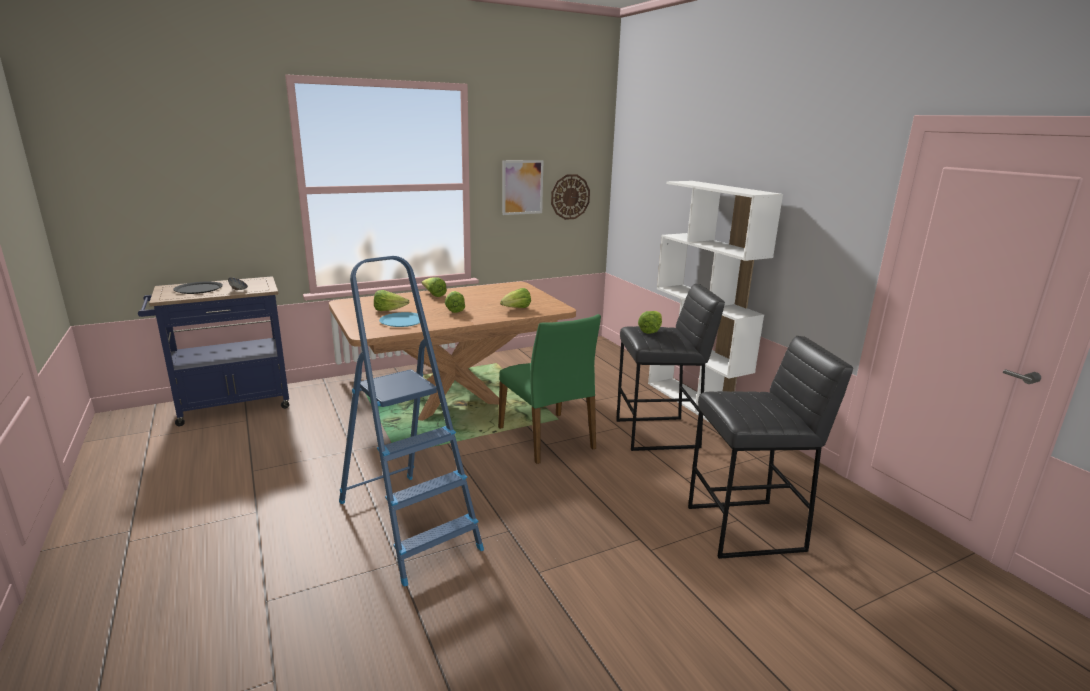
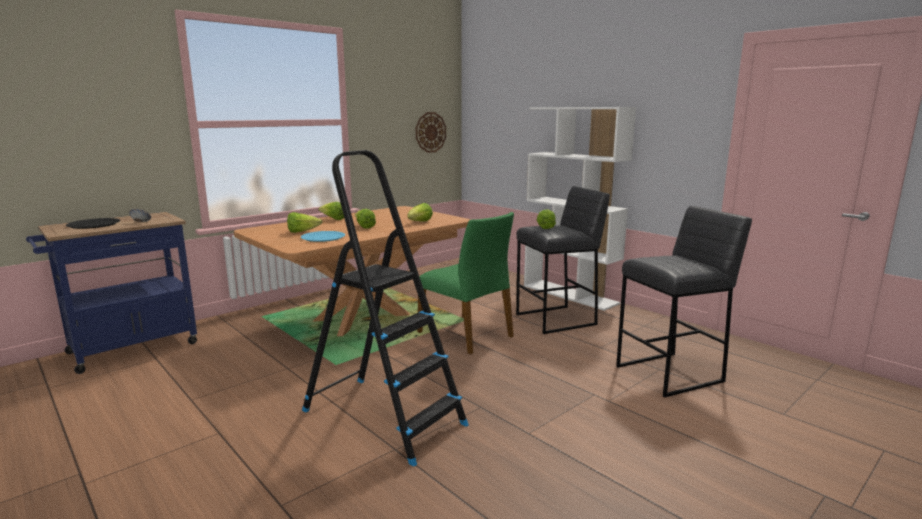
camera: 15 degrees left, 5 degrees down
(408, 524) = (384, 418): blue step ladder -> black step ladder
(522, 187) = (392, 123): picture -> none

